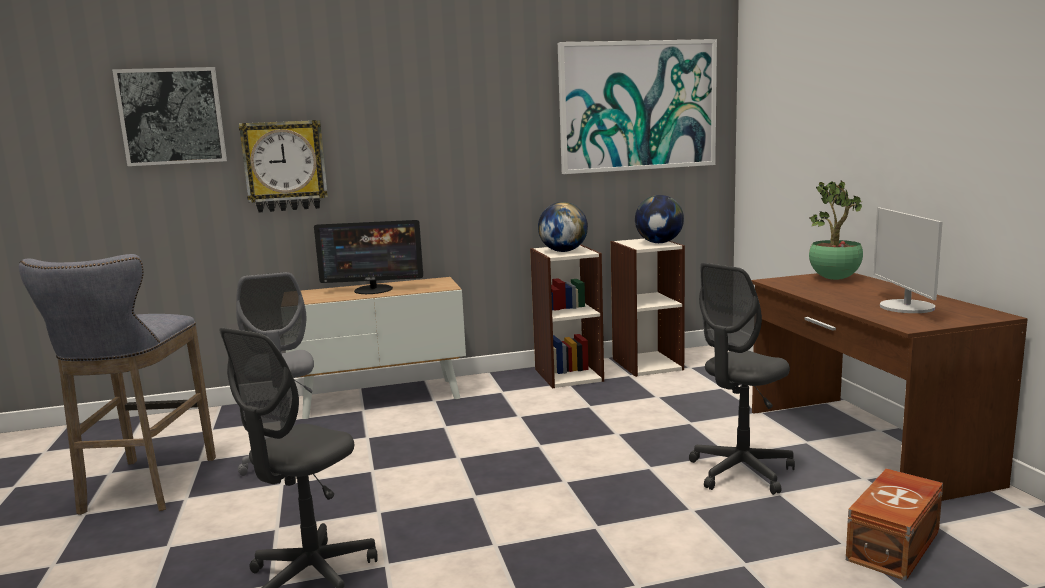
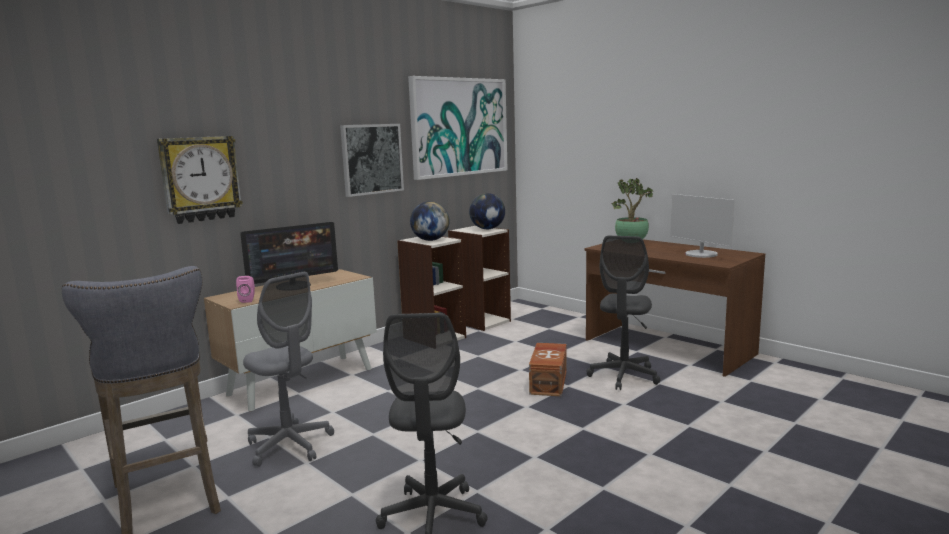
camera: 30 degrees left, 0 degrees up
(172, 116) = (87, 131): picture -> picture (372, 159)
(309, 299) = (248, 300): none -> pink speaker
(895, 545) = (744, 395): brown storage box -> brown storage box (549, 382)

